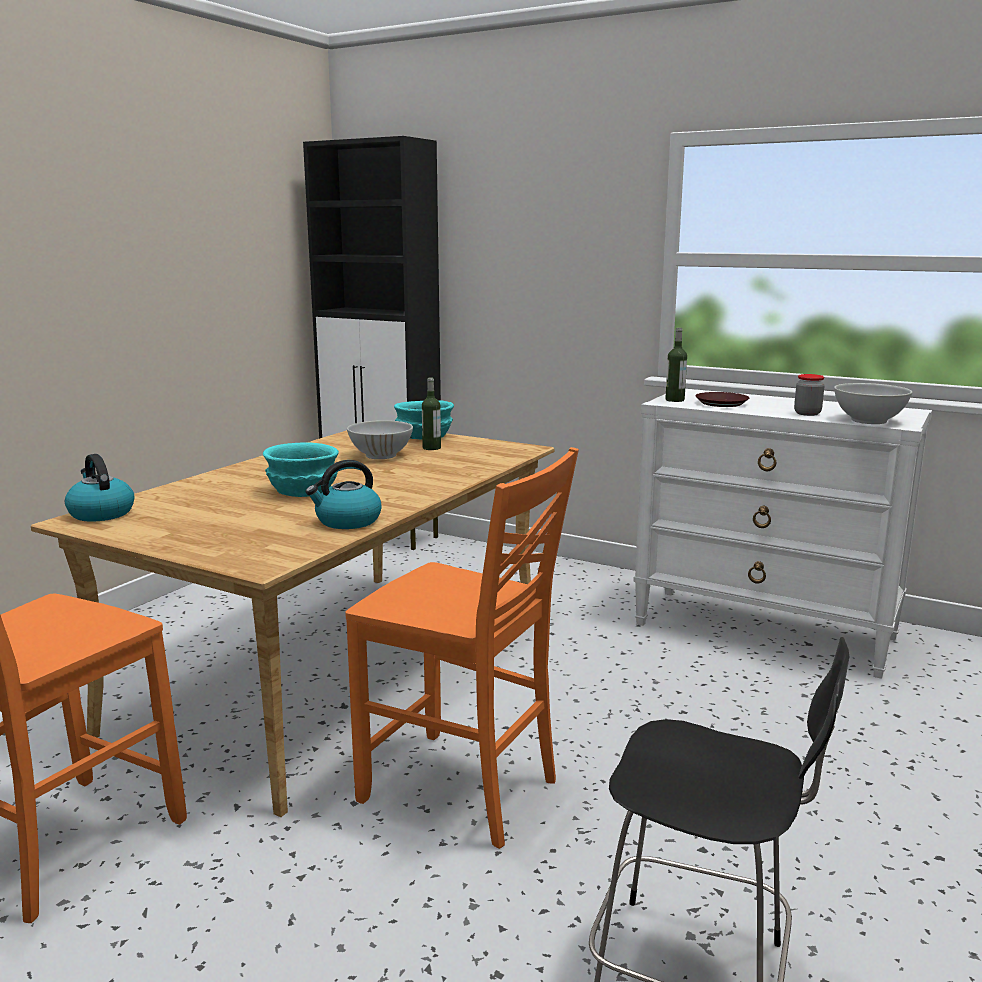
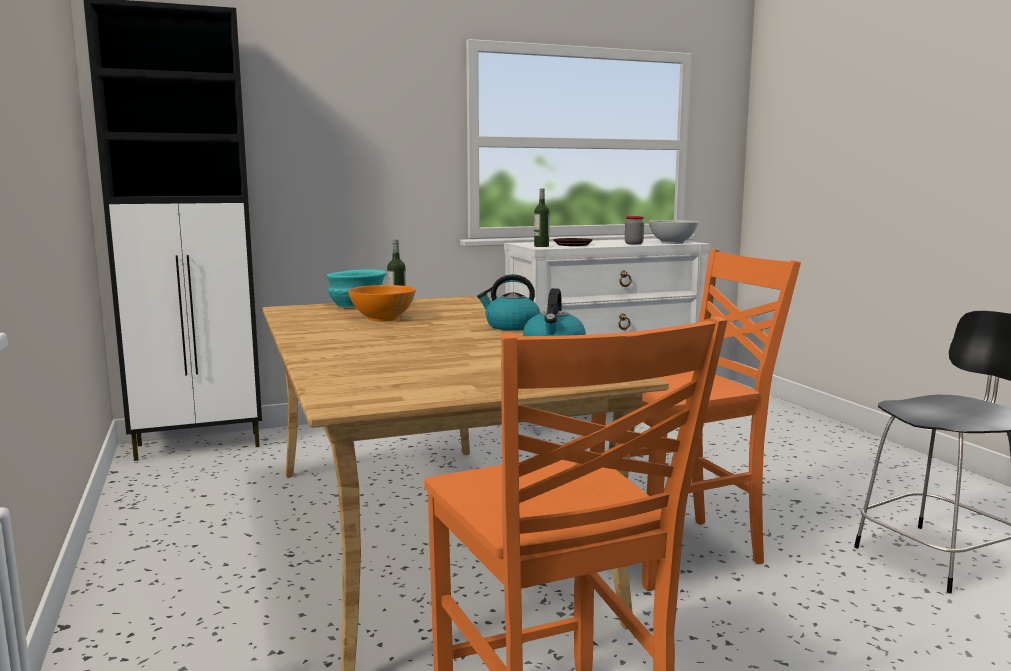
camera: 50 degrees left, 5 degrees down
(100, 513) = (342, 394): kettle -> kettle (511, 326)
(303, 490) = (434, 344): turquoise bowl -> none
(381, 455) = (382, 318): white bowl -> orange bowl

